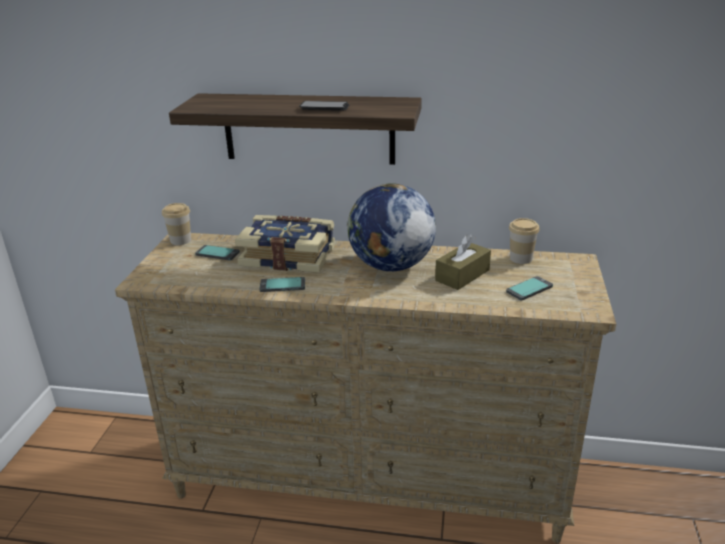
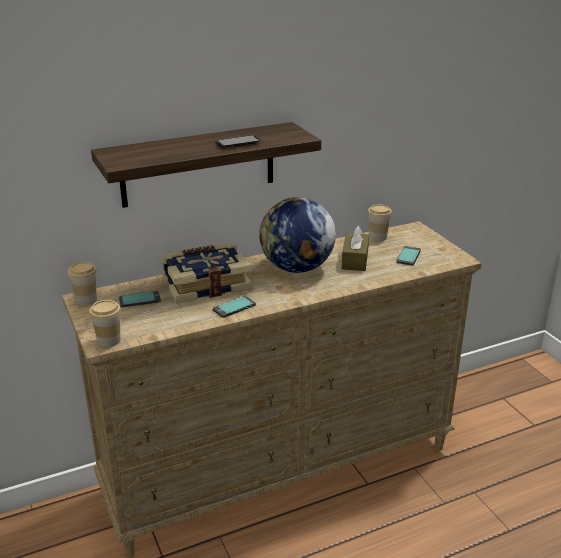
camera: 35 degrees left, 0 degrees up
(148, 280) = (109, 340): none -> cup

